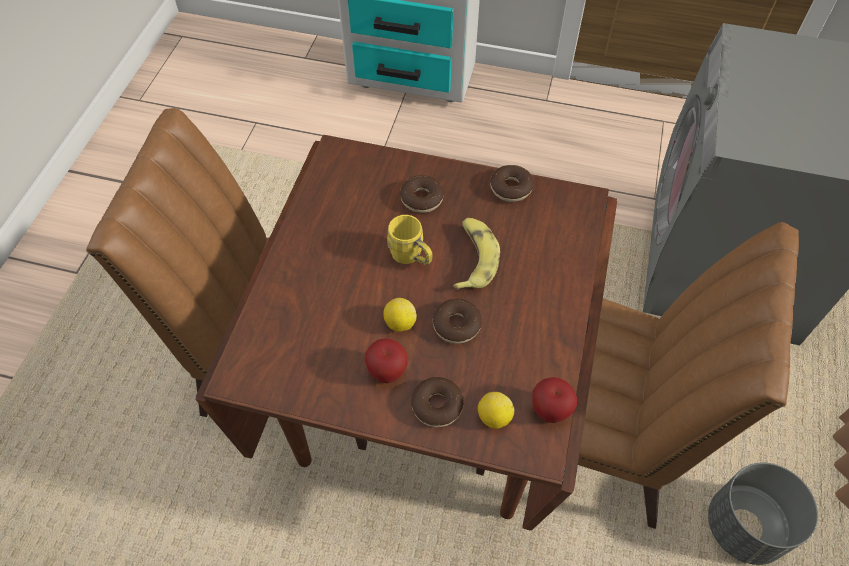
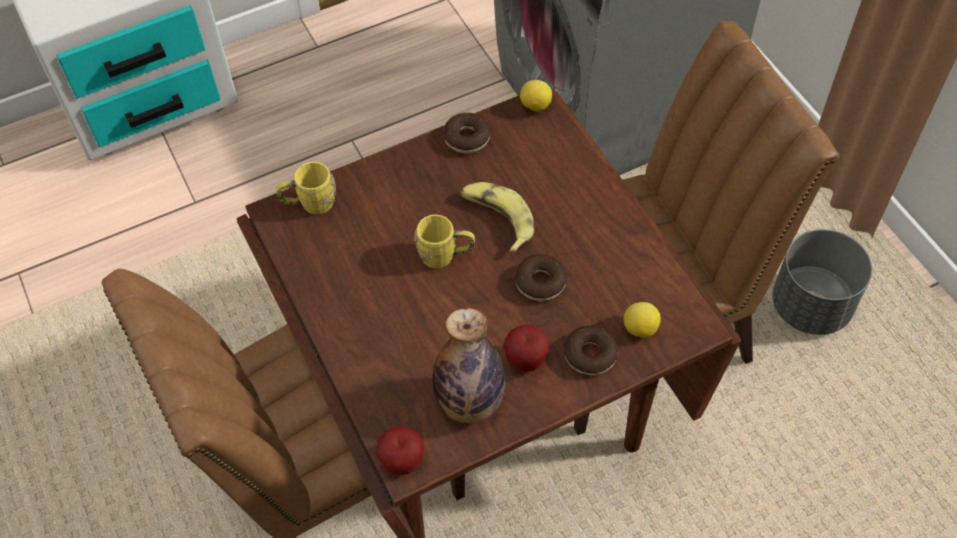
camera: 40 degrees left, 0 degrees up
(320, 369) = (469, 402): none -> bottle
(361, 160) = (310, 204): none -> yellow mug
(400, 323) = (494, 315): lemon -> lemon (535, 106)
(422, 198) = (401, 200): donut -> none
(550, 411) = (674, 292): apple -> apple (402, 462)

